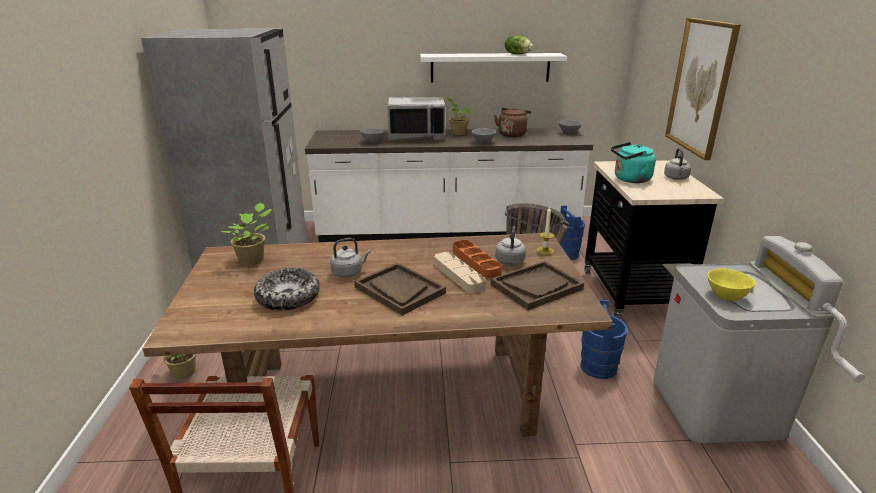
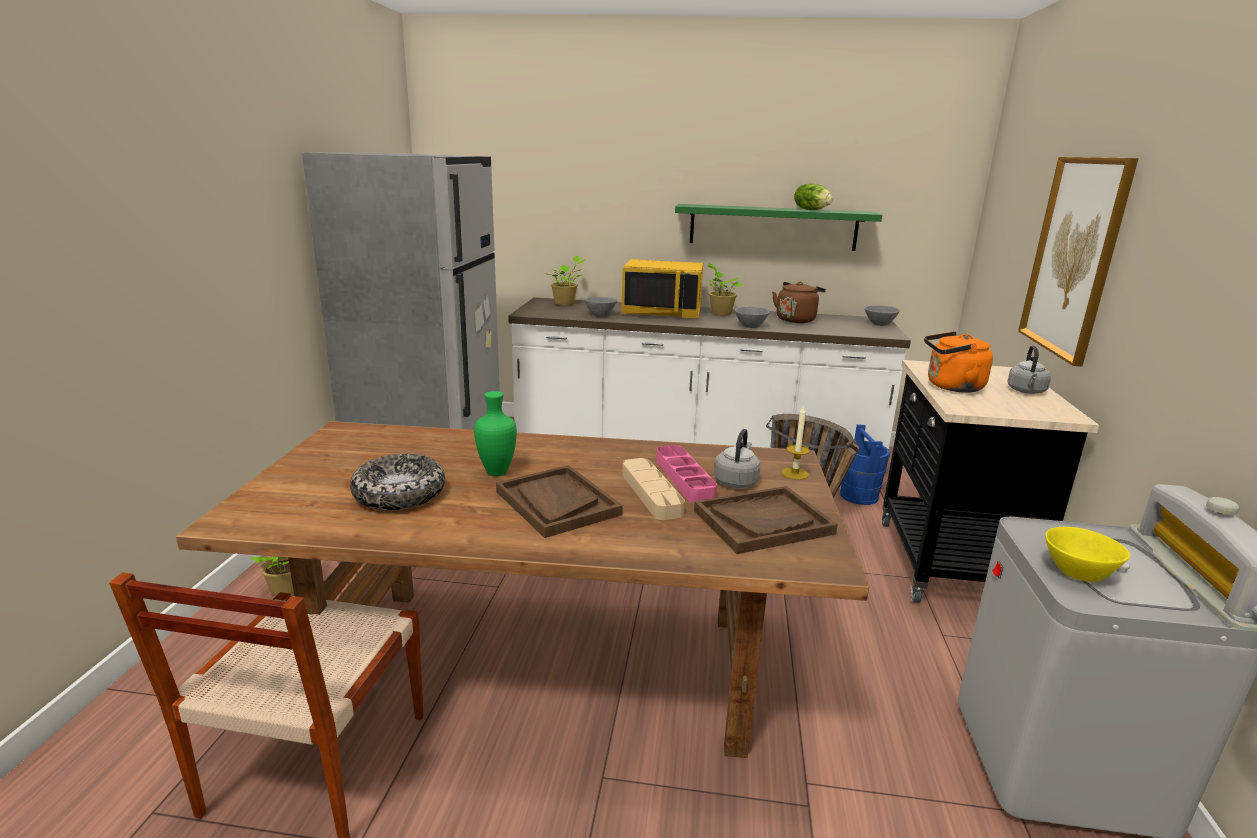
camera: 10 degrees right, 5 degrees down
(253, 260) = (380, 443): potted plant -> potted plant (566, 303)
(349, 272) = (498, 472): grey kettle -> green vase
(416, 136) = (662, 312): grey microwave -> yellow microwave
(476, 262) = (684, 478): orange tray -> pink tray
(490, 67) = (773, 227): white shelf -> green shelf
(598, 367) = (872, 666): blue bucket -> none
(630, 179) = (951, 387): turquoise kettle -> orange kettle

